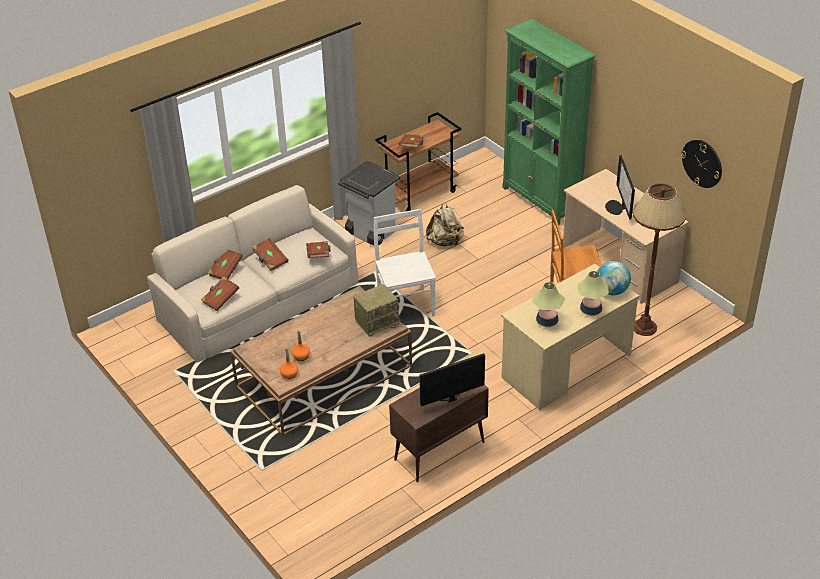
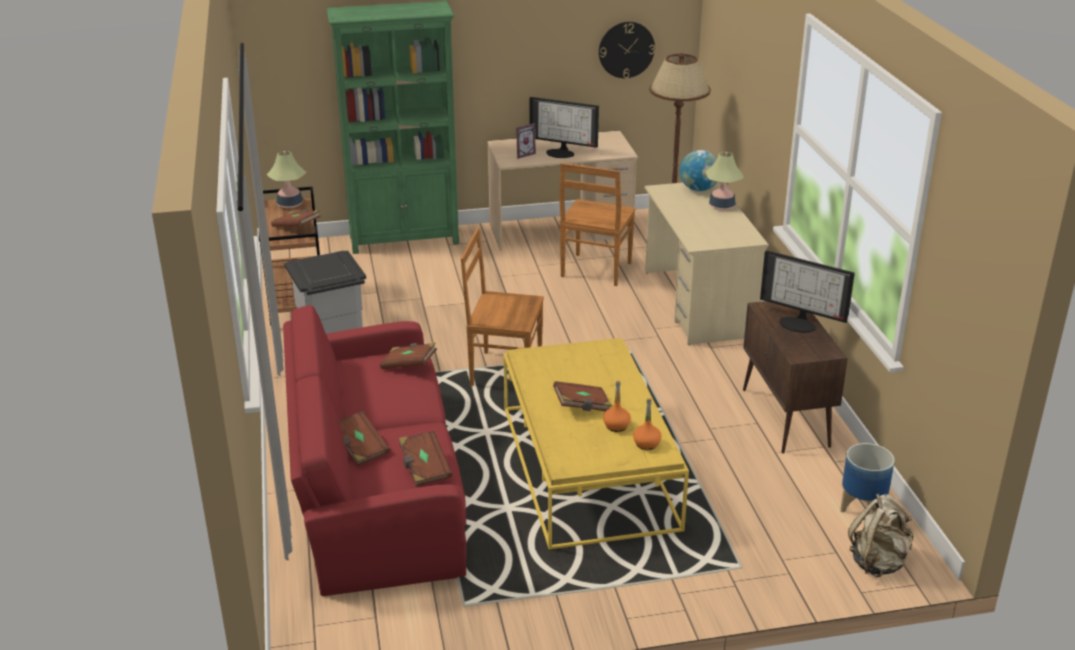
camera: 65 degrees left, 10 degrees down
(258, 299) = (375, 483): beige sofa -> red sofa
(270, 260) = (378, 405): brown book -> brown book (582, 406)
(324, 375) = (587, 466): brown coffee table -> yellow coffee table
(354, 512) = (861, 508): none -> planter
(377, 322) = (593, 354): radio -> none
(405, 305) = (503, 371): white chair -> brown chair
(445, 242) = (411, 313): beige backpack -> beige backpack (878, 562)
(448, 396) = (799, 323): monitor -> monitor turned 60 degrees counterclockwise
(547, 321) = (722, 231): table lamp -> table lamp (290, 204)
(597, 192) = (523, 154): none -> picture frame

